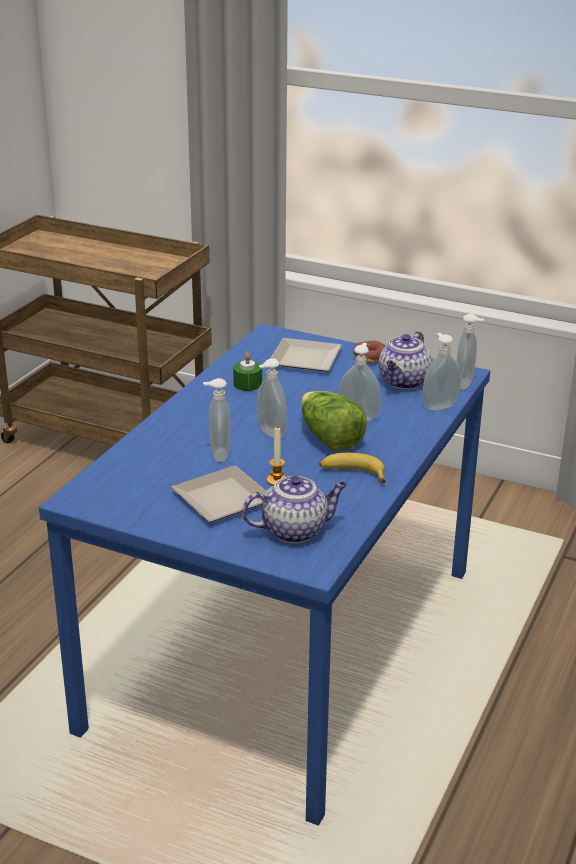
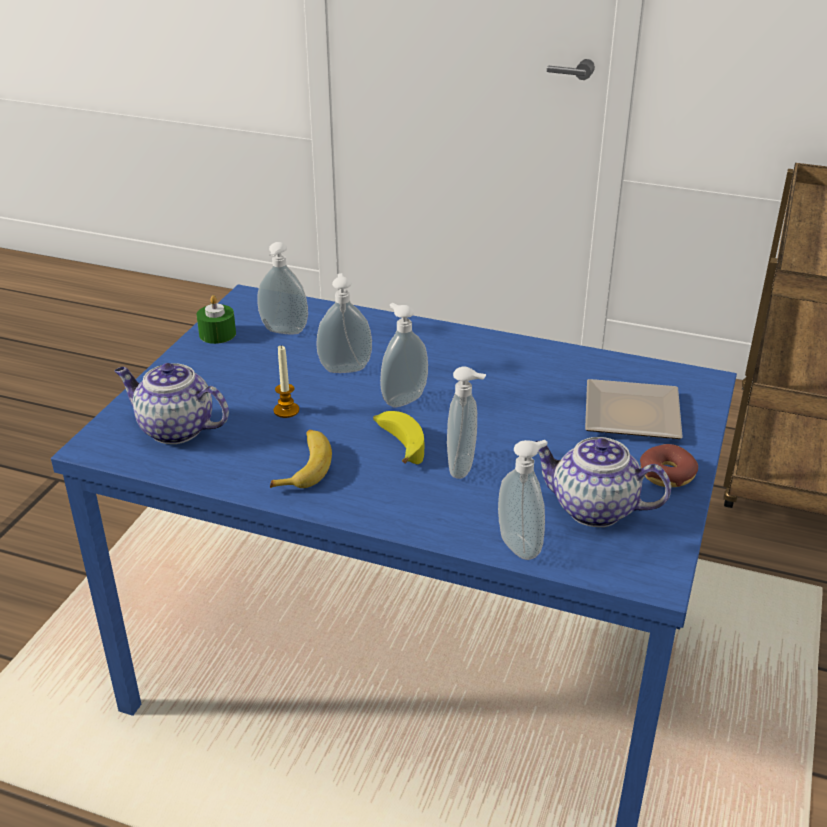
camera: 85 degrees right, 5 degrees up
(226, 499) = (245, 380): plate -> none
(247, 384) = (534, 374): green candle -> green candle (217, 334)
(295, 530) = (174, 429): teapot -> teapot turned 135 degrees clockwise
(329, 438) = (398, 444): lettuce -> banana
(466, 384) = (611, 578): soap dispenser -> soap dispenser (283, 332)

